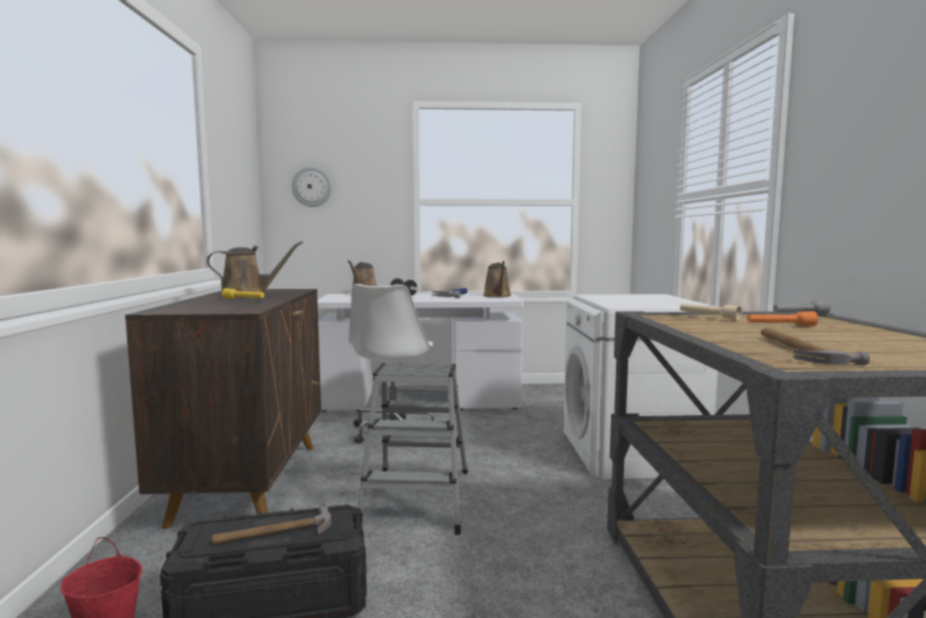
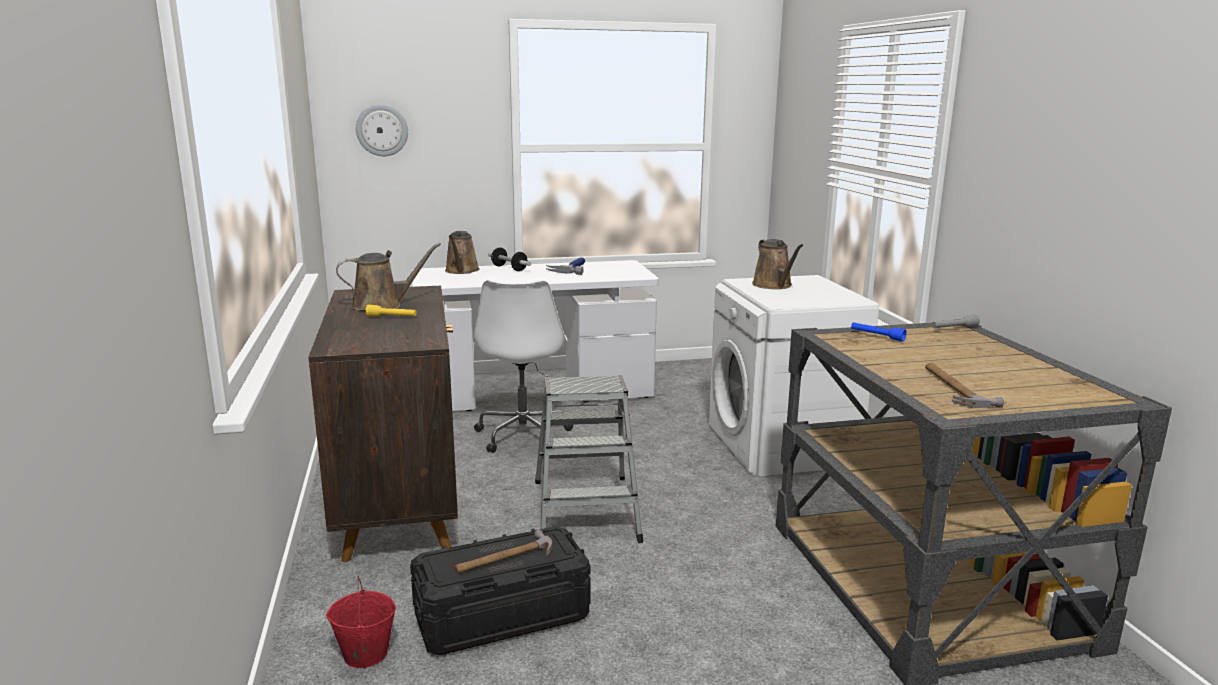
camera: 10 degrees left, 10 degrees up
(497, 296) = (623, 268): brown watering can -> brown watering can (774, 285)
(708, 316) = (877, 336): beige flashlight -> blue flashlight
(780, 326) = (938, 350): orange flashlight -> none

